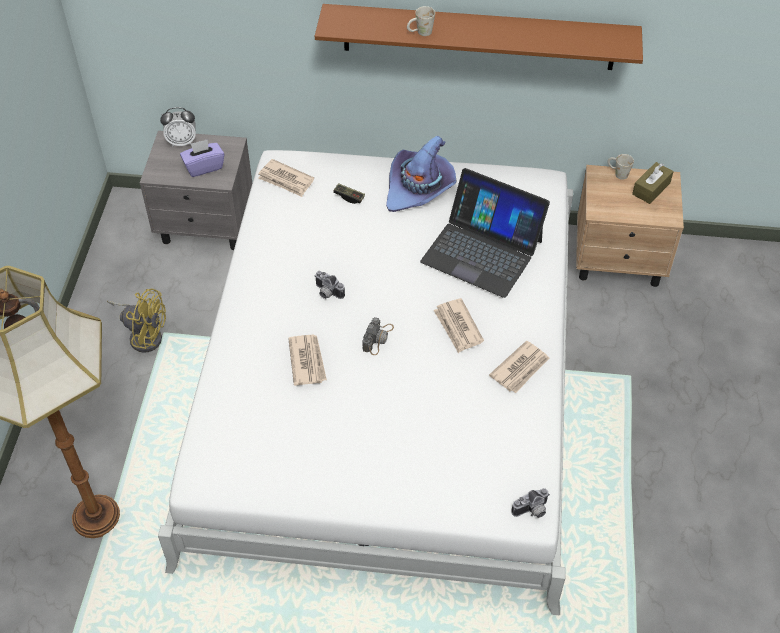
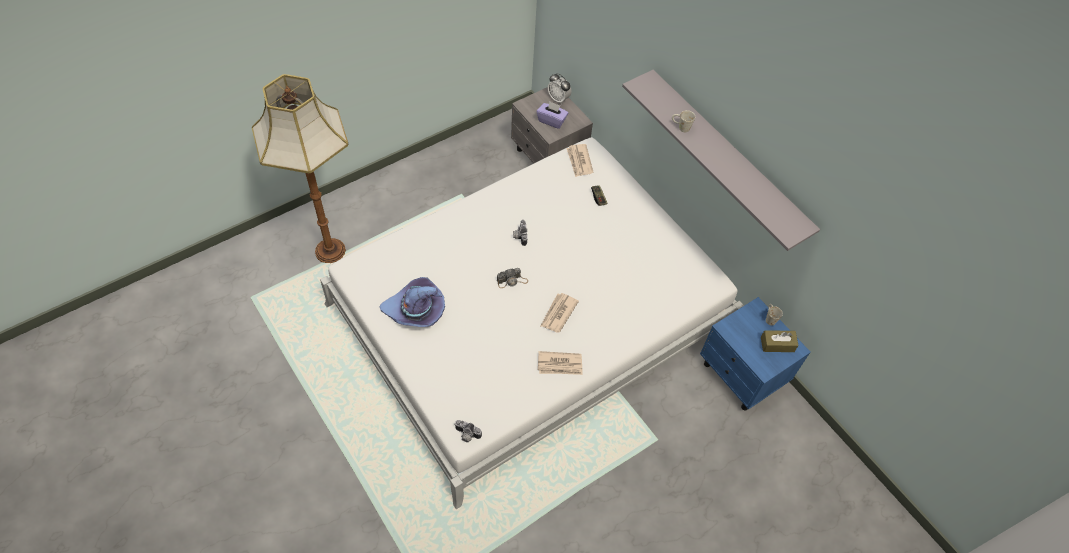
camera: 45 degrees right, 5 degrees up
(144, 335) = (452, 187): yellow fan -> none
(307, 361) = (466, 260): newspaper -> none
(420, 188) = (640, 225): purple hat -> purple hat (415, 310)
(478, 37) = (726, 158): brown shelf -> grey shelf
(482, 250) = (625, 287): laptop -> none
(619, 260) = (742, 375): beige nightstand -> blue nightstand

